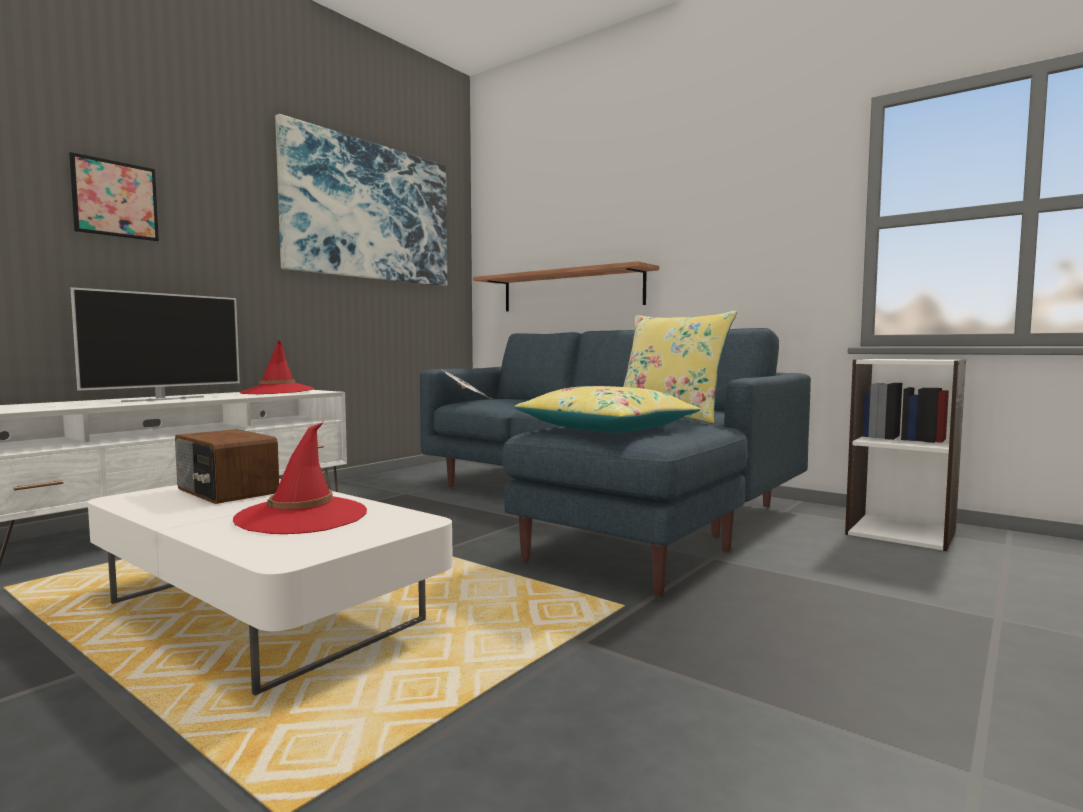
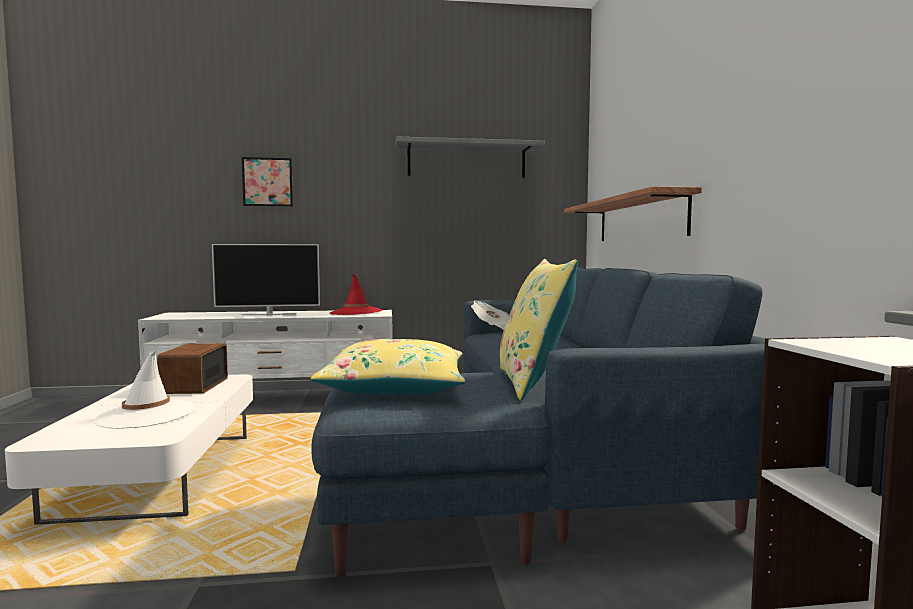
camera: 45 degrees right, 0 degrees up
(302, 516) = (146, 414): red hat -> white hat
(369, 211) = (466, 160): picture -> grey shelf

